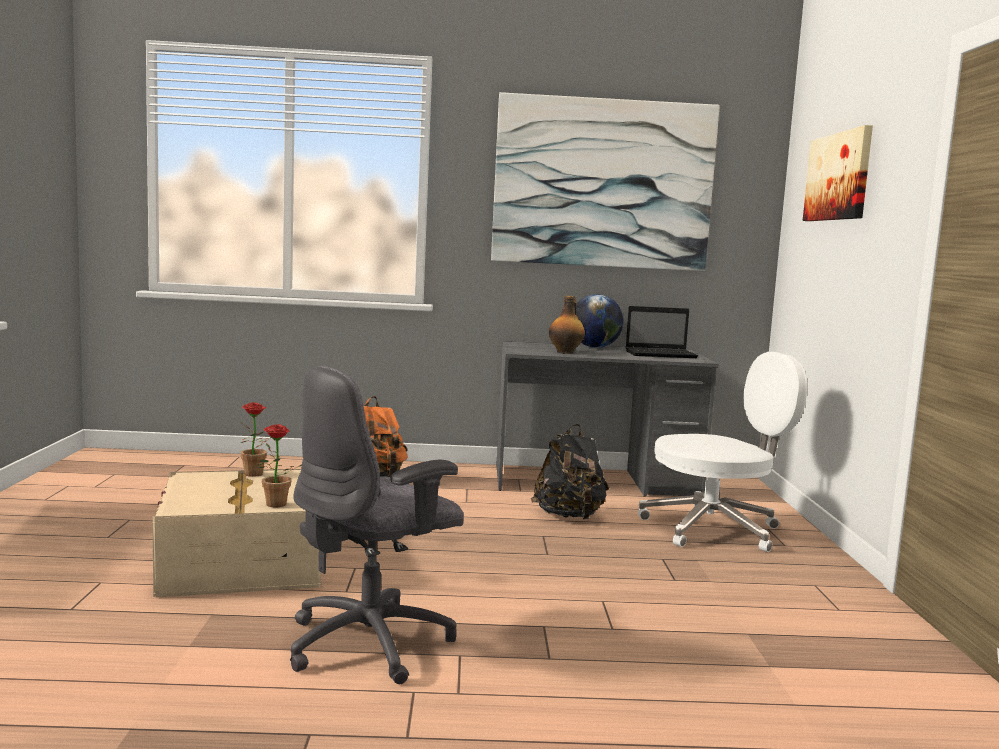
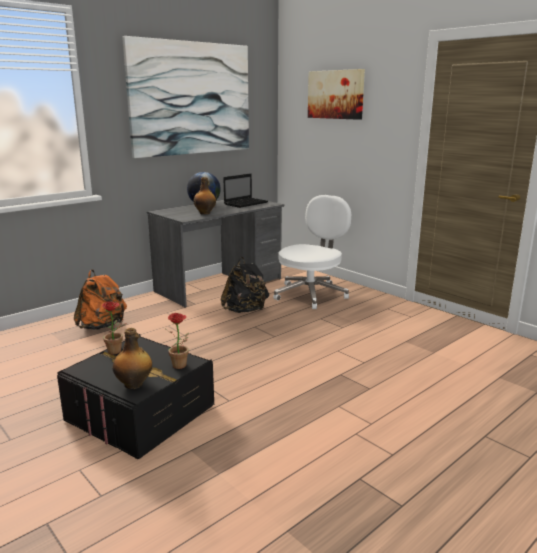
camera: 40 degrees left, 10 degrees up
(199, 503) = (134, 384): none -> bottle
(240, 564) = (141, 413): beige storage box -> black storage box
(371, 643) = (295, 421): grey office chair -> none

